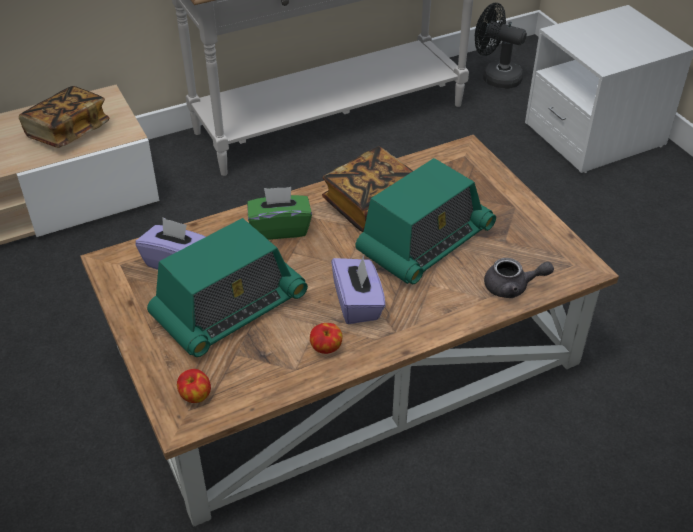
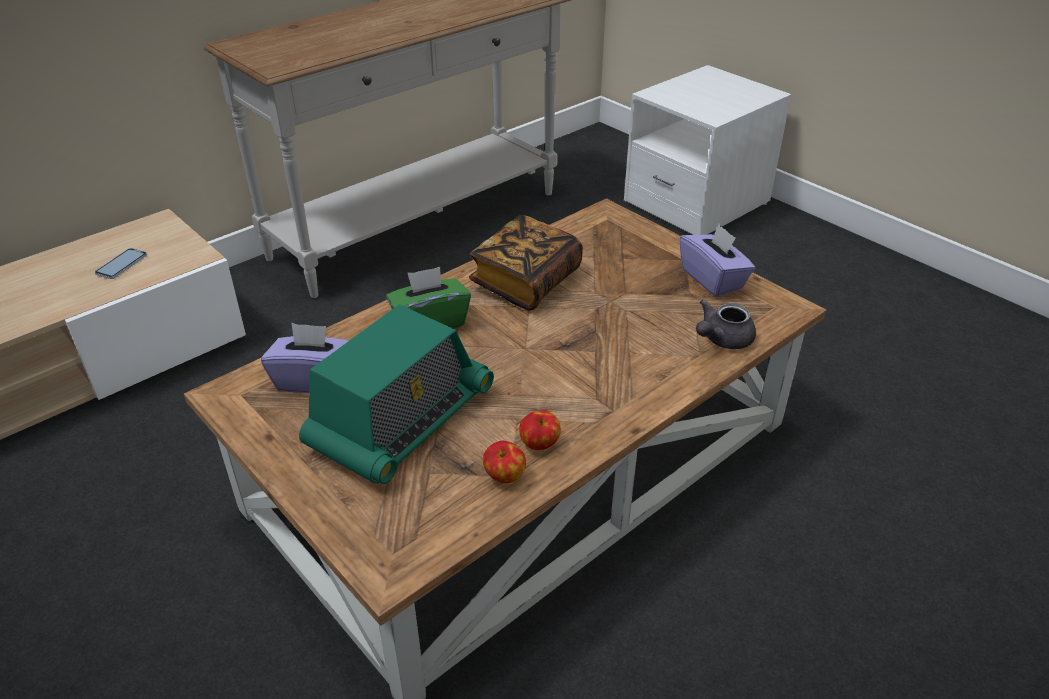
camera: 15 degrees left, 5 degrees down
(68, 131) = (121, 265): book -> phone
(195, 396) = (395, 534): apple -> apple (504, 476)
(358, 304) = (556, 387): purple tissue box -> purple tissue box (713, 279)
(424, 242) = (603, 310): radio -> none
(495, 77) = (576, 164): black fan -> none
(512, 287) = (721, 340): grey teapot -> grey teapot turned 150 degrees clockwise

